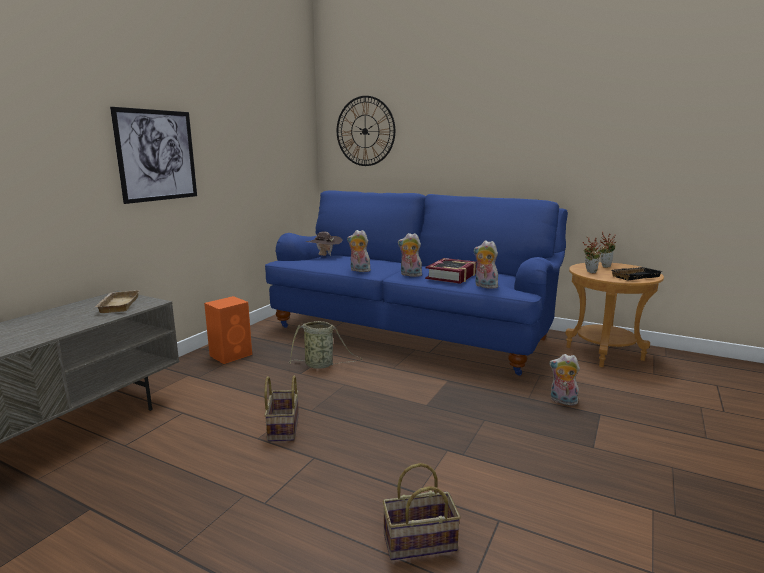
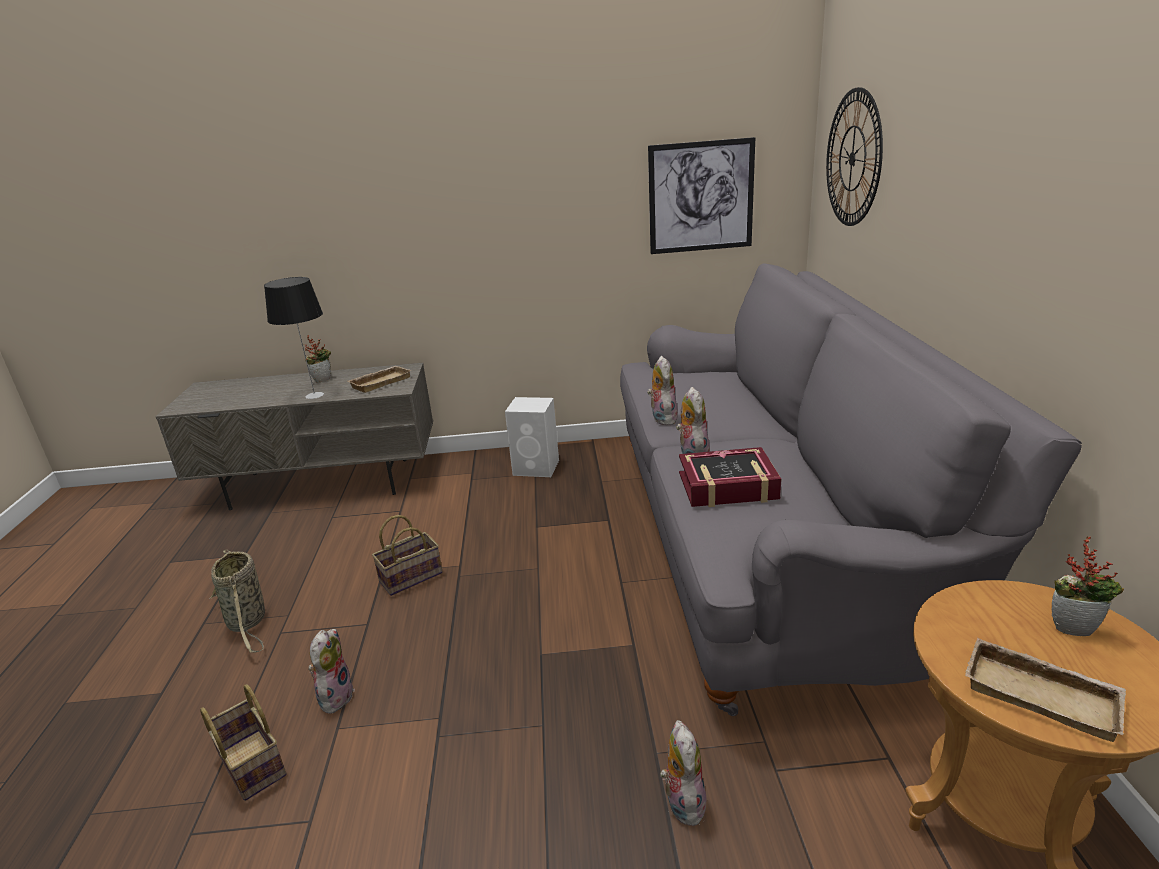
camera: 60 degrees right, 10 degrees up
(71, 326) = (314, 395): none -> table lamp
(157, 155) = (477, 214): picture -> picture (701, 197)
(231, 355) = (537, 468): orange speaker -> white speaker
(321, 365) = (571, 529): basket -> basket (248, 622)
(324, 256) = (699, 373): brown hat -> none
(411, 331) = (765, 543): blue sofa -> grey sofa
(484, 286) = (710, 531): plush toy -> plush toy (335, 696)
(589, 272) = (969, 615): potted plant -> potted plant (323, 379)
(634, 276) = (1042, 694): black tray -> beige tray

